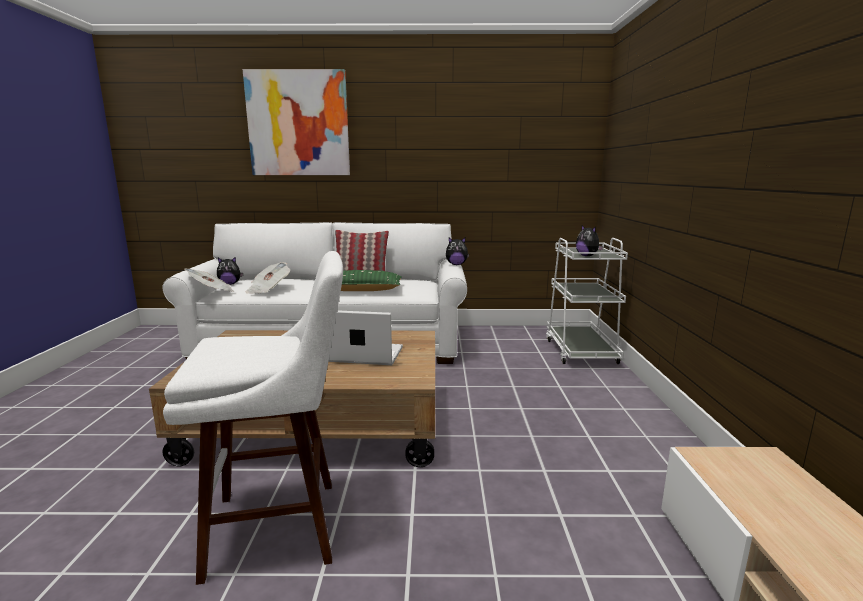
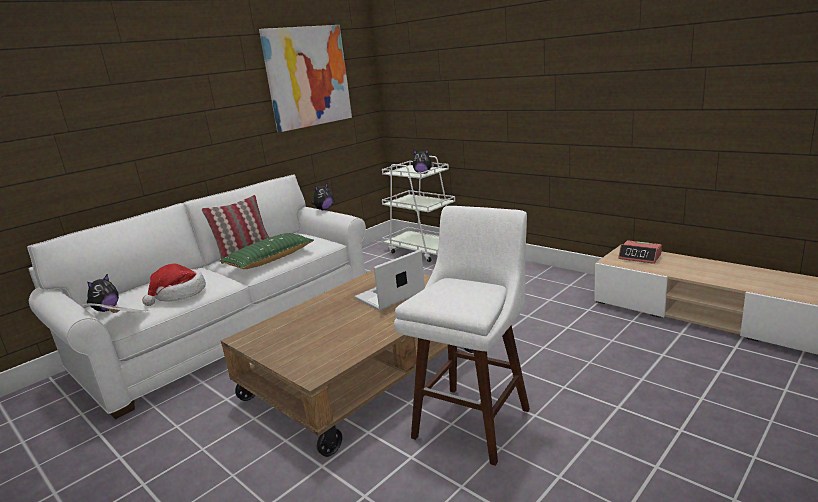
camera: 45 degrees left, 5 degrees up
(268, 290) = (179, 294): newspaper -> hat
(298, 124) = (99, 95): picture -> picture (308, 77)
(767, 480) = (640, 257): none -> alarm clock

